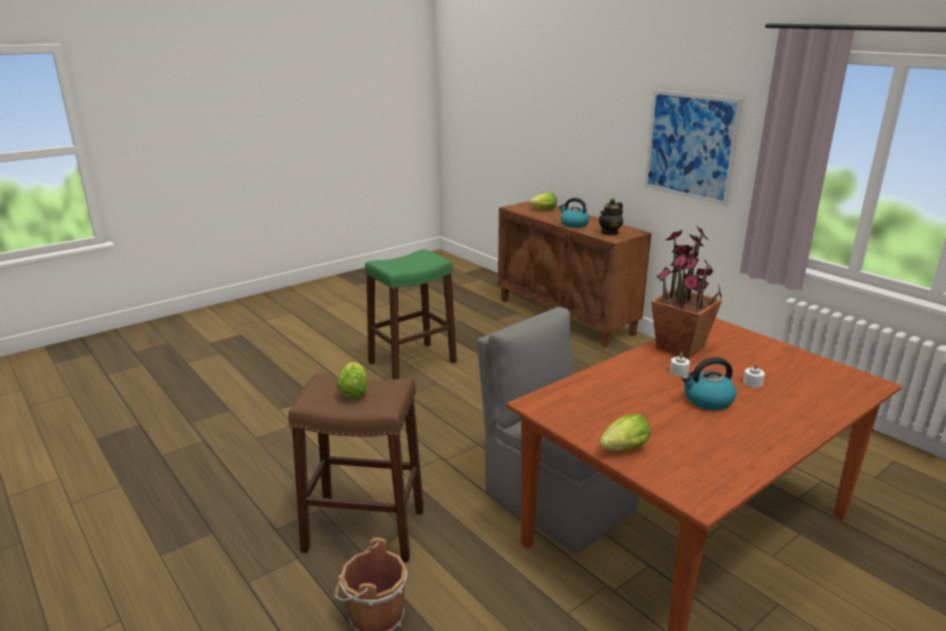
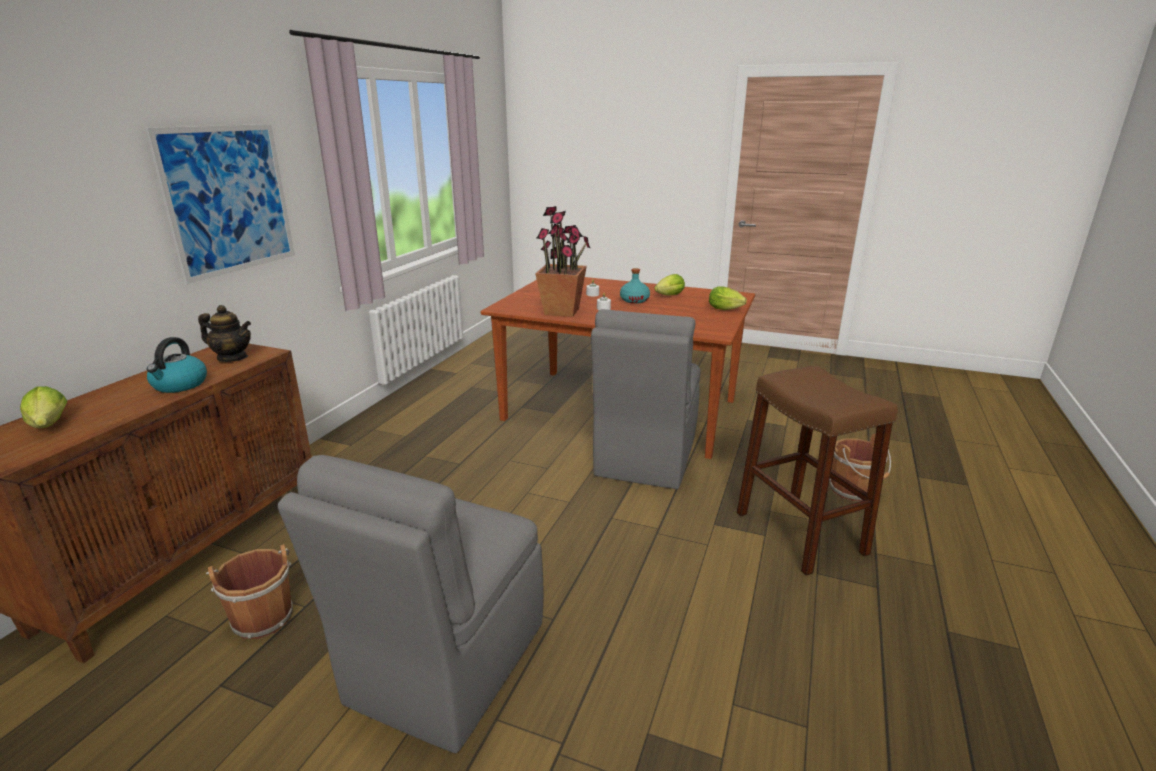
camera: 120 degrees left, 0 degrees up
(354, 391) = (822, 390): lettuce -> lettuce (668, 296)
(412, 362) = (444, 665): green stool -> grey chair
(494, 329) = (262, 617): none -> brown bucket
(707, 400) = (634, 300): kettle -> turquoise bottle

